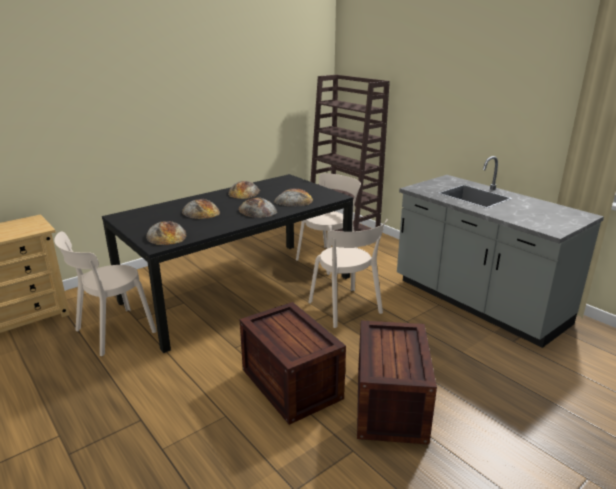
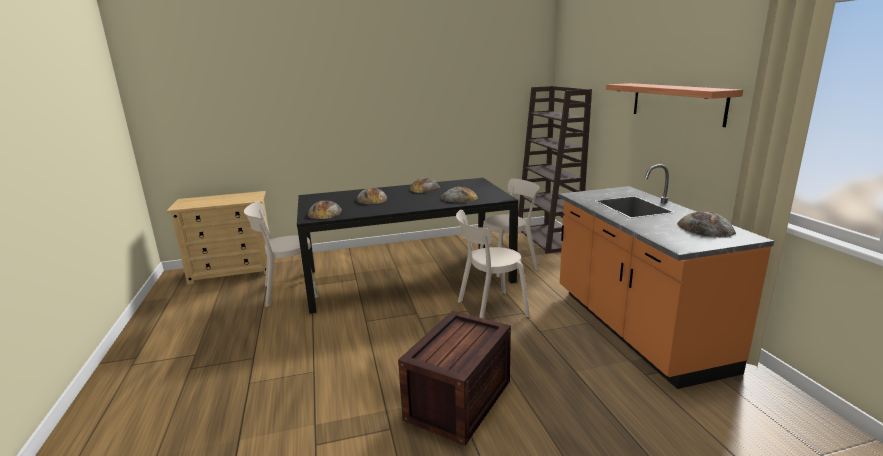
camera: 25 degrees right, 5 degrees down
(257, 211) = (417, 202): bread -> bread (705, 228)
(290, 383) = (386, 359): crate -> none
(346, 309) = (489, 309): beige chair -> beige chair turned 75 degrees clockwise
(477, 303) = (635, 329): grey counter -> orange counter
(490, 98) = (676, 103): none -> shelf

